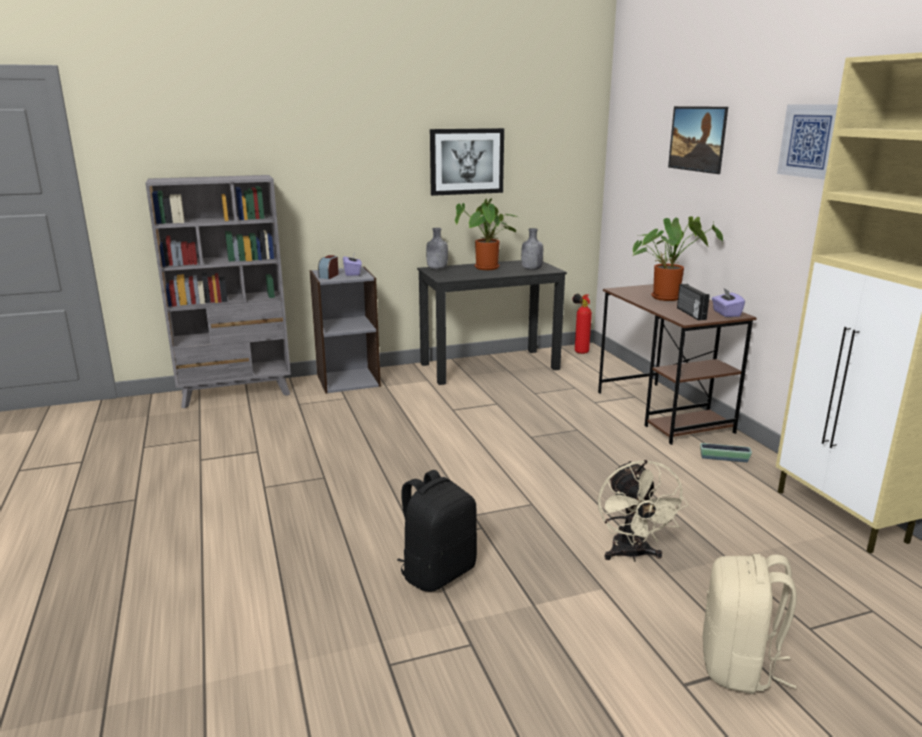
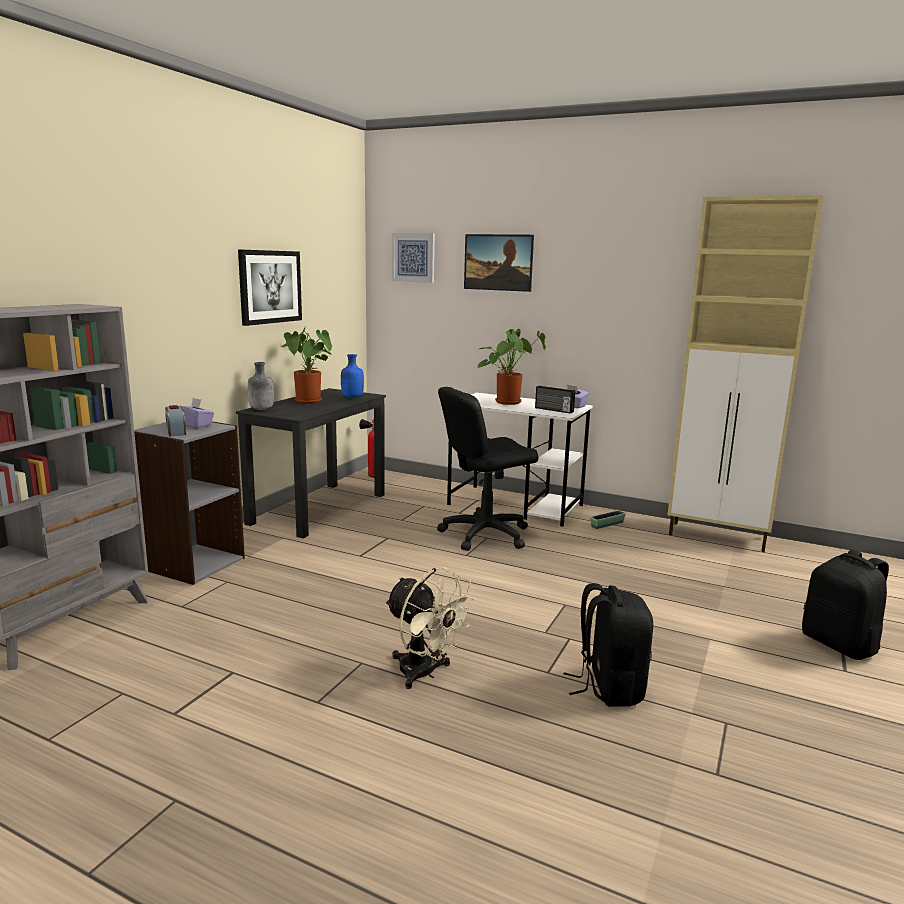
camera: 45 degrees left, 5 degrees down
(531, 269) = (352, 397): grey bottle -> blue bottle
(580, 426) = (484, 534): none -> black office chair
(631, 555) = (682, 609): beige fan -> beige fan (425, 673)
(663, 412) = (516, 505): brown desk -> white desk
(738, 666) = (840, 645): beige backpack -> black backpack
(811, 141) = (629, 261): picture -> picture (413, 257)

